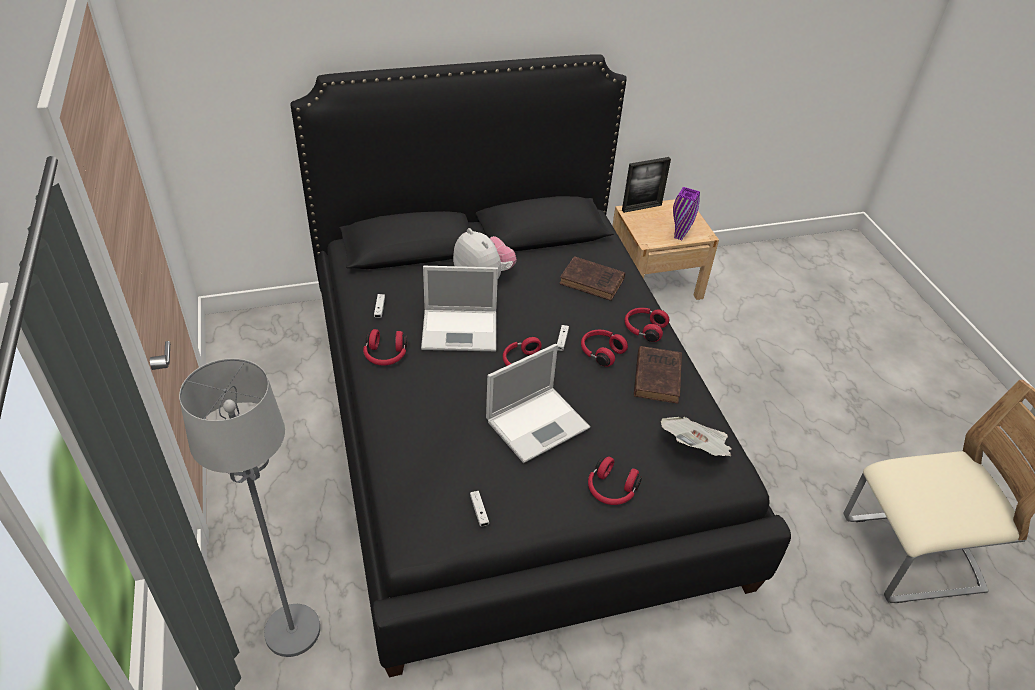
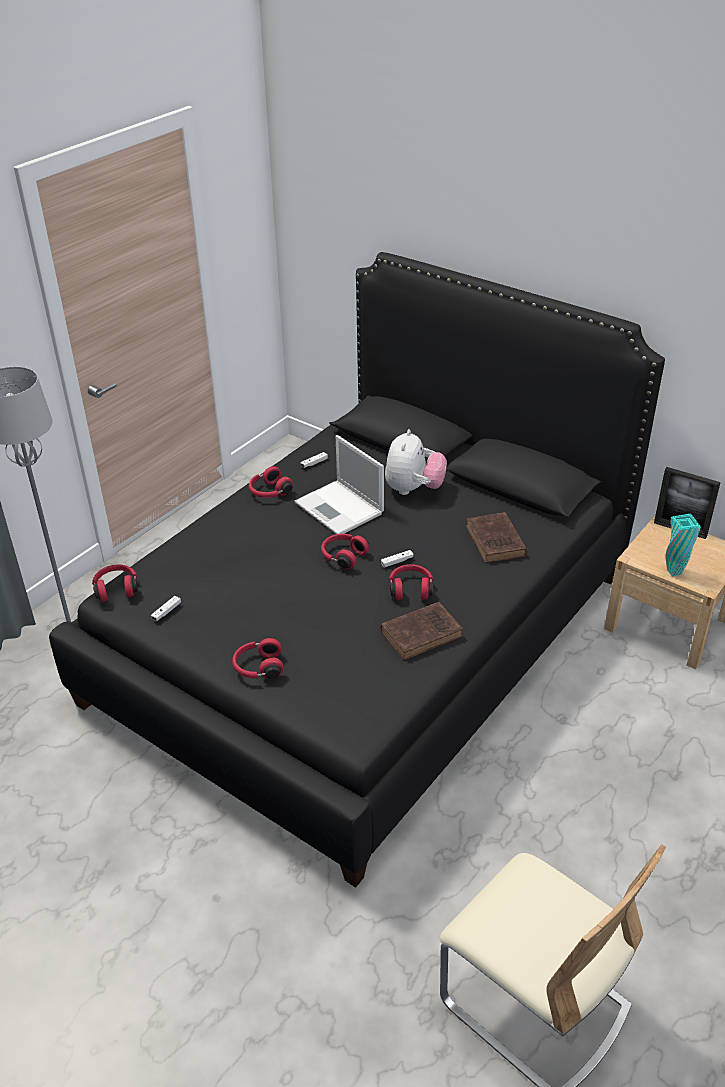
camera: 55 degrees right, 5 degrees down
(539, 423) = (285, 595): laptop -> none
(644, 329) = (474, 598): red headphones -> red headphones (116, 588)
(679, 237) = (674, 572): purple vase -> turquoise vase
(695, 448) = (361, 695): newspaper -> none

